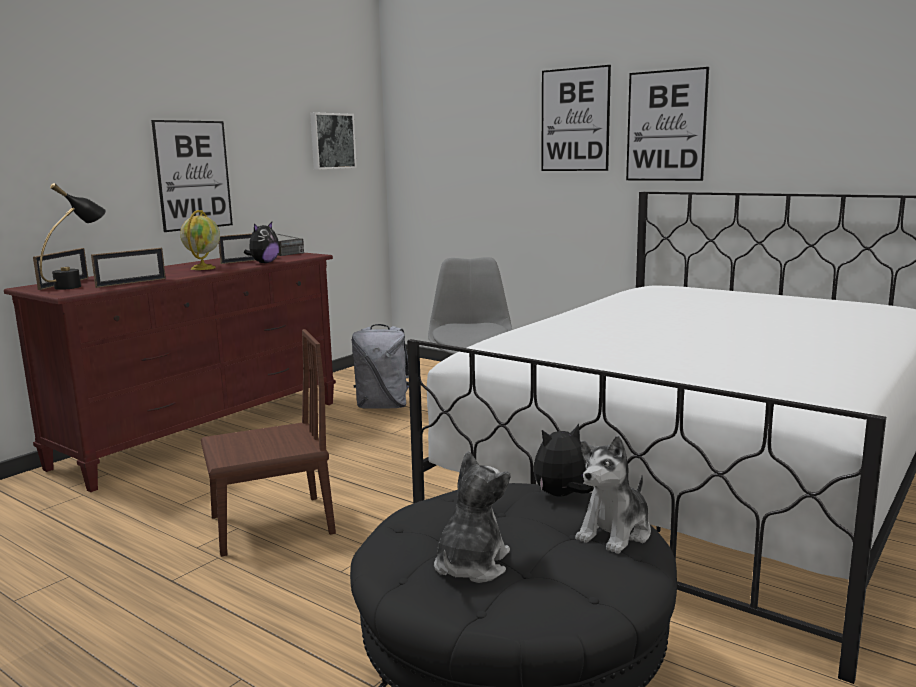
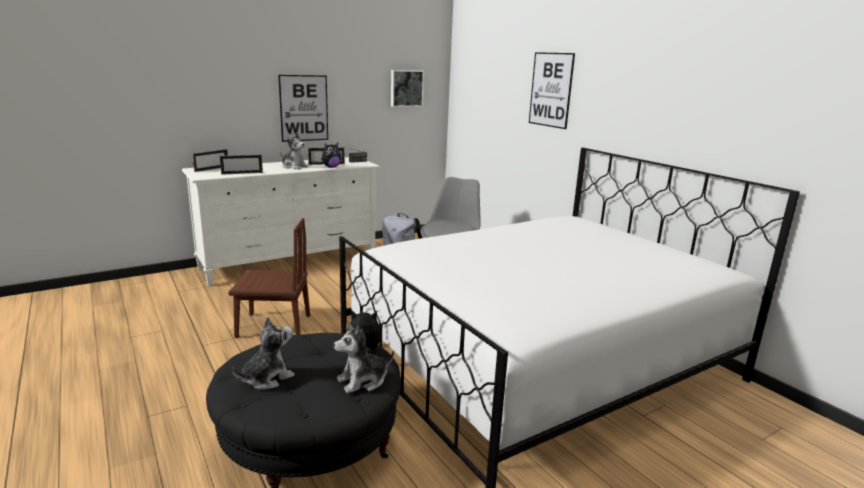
camera: 20 degrees right, 5 degrees up
(78, 285) = (216, 171): black table lamp -> none
(203, 268) = (294, 167): globe -> plush toy
(204, 433) = (290, 263): red dresser -> white dresser
(666, 126) = (603, 102): picture -> none

